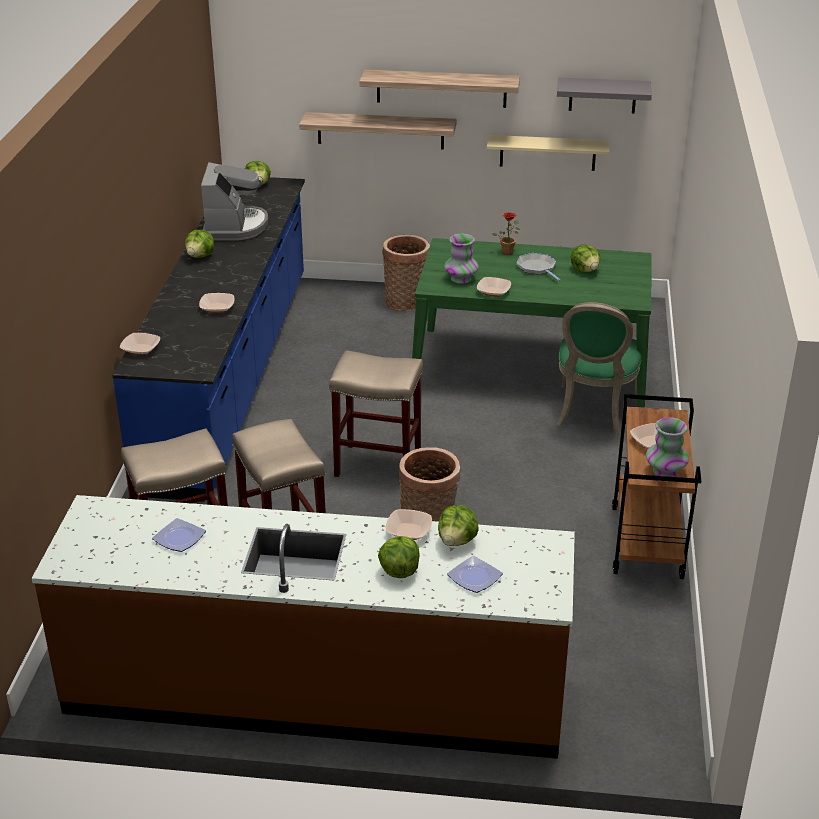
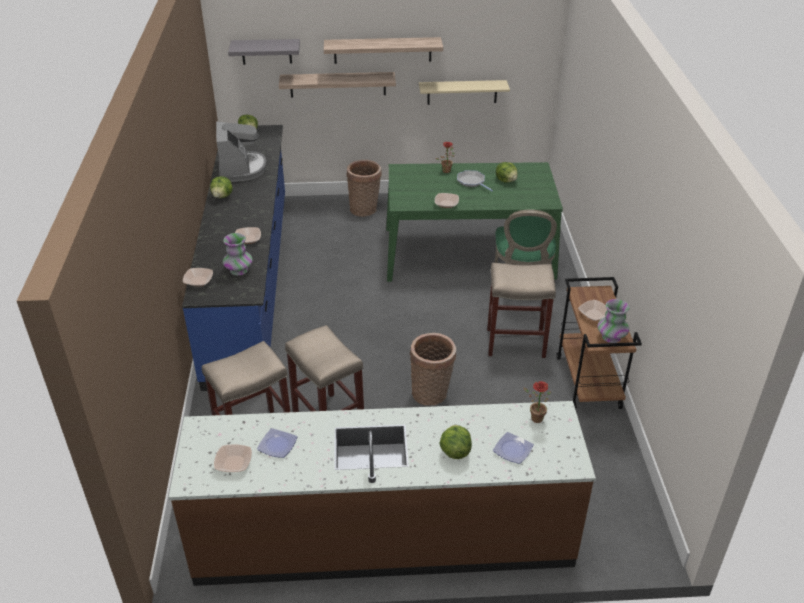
camera: 10 degrees left, 5 degrees up
(376, 465) = (378, 343): beige stool -> beige stool (514, 343)
(409, 531) = (451, 416): bowl -> bowl (233, 463)
(457, 541) = (490, 420): lettuce -> none
(461, 279) = (419, 196): vase -> vase (239, 270)
(516, 545) = (534, 418): none -> potted plant
(602, 95) = (501, 47): grey shelf -> grey shelf (266, 51)

